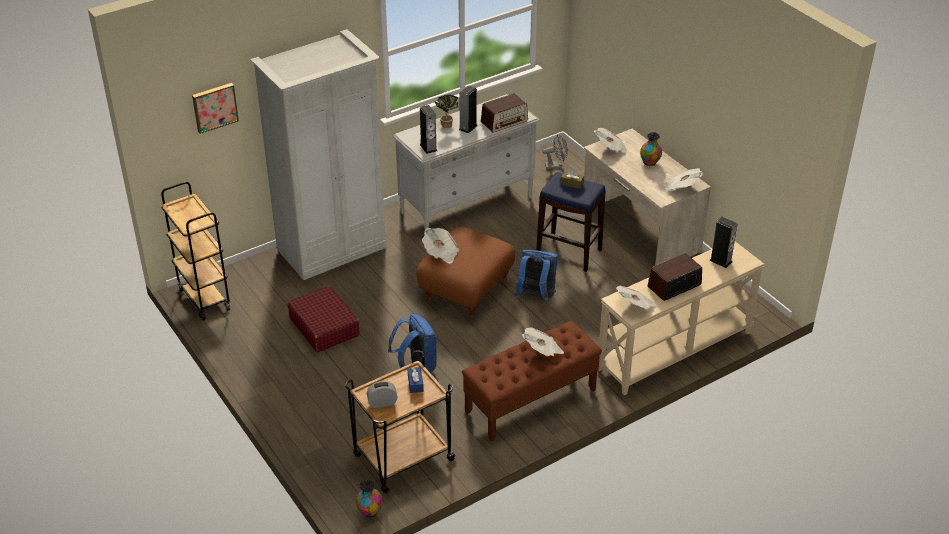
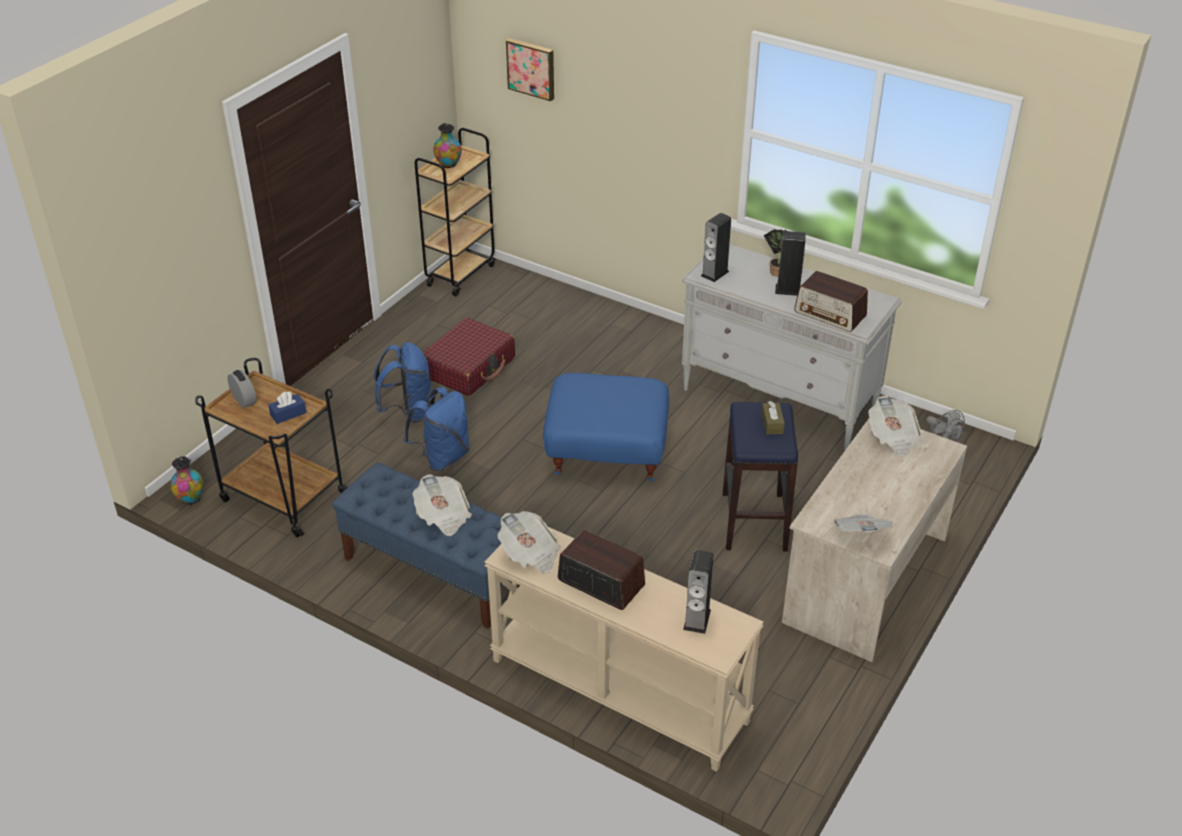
camera: 65 degrees right, 0 degrees up
(332, 249) = (607, 327): white wardrobe -> none
(441, 253) = (588, 379): newspaper -> none
(466, 291) = (607, 453): brown ottoman -> blue ottoman
(530, 401) = (433, 572): brown bench -> blue bench
(536, 297) = (639, 518): blue backpack -> blue backpack (408, 411)
(650, 162) = (894, 486): vase -> vase (448, 165)

